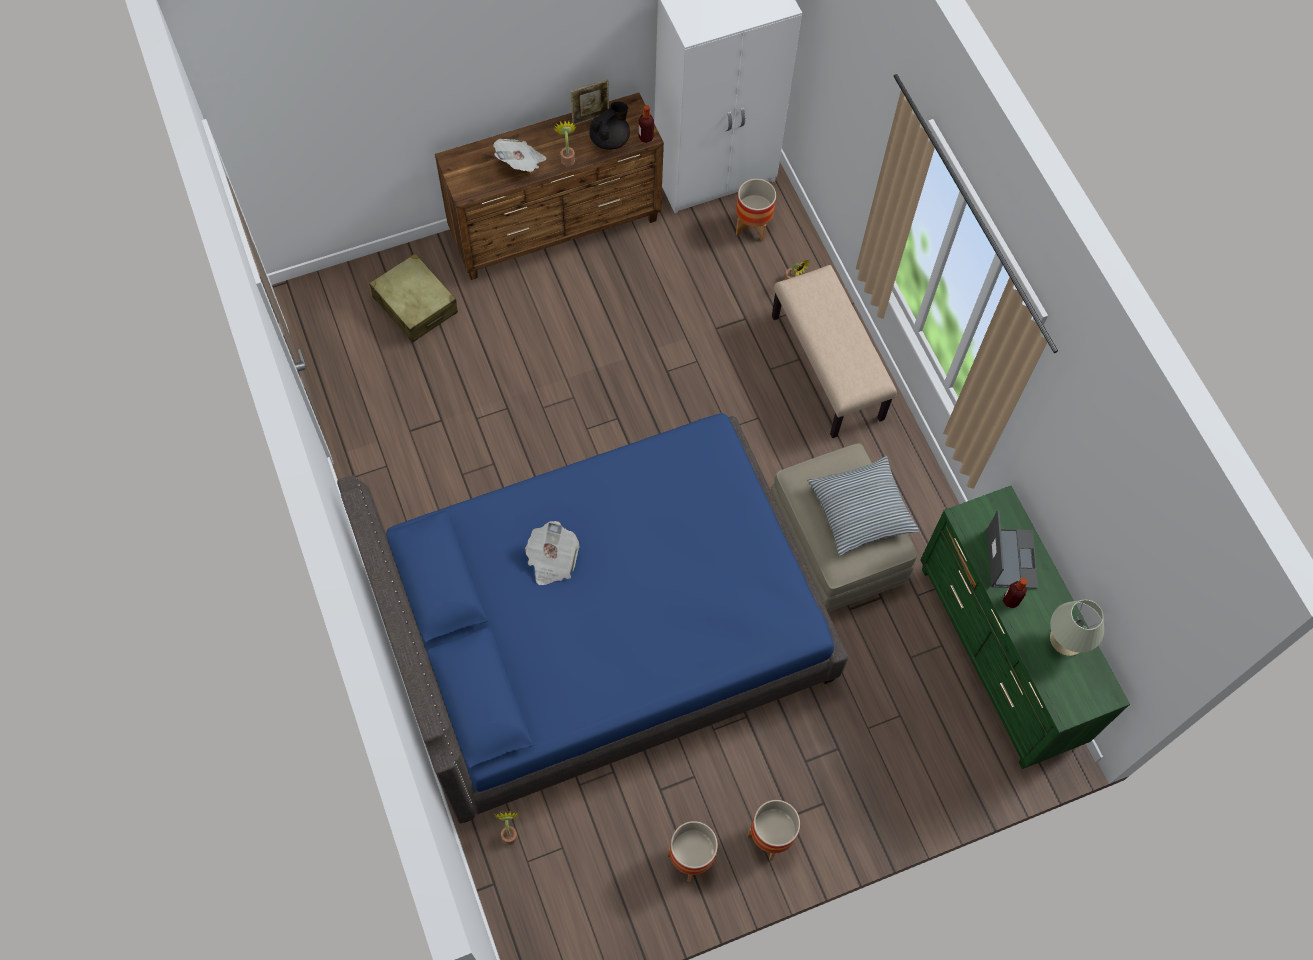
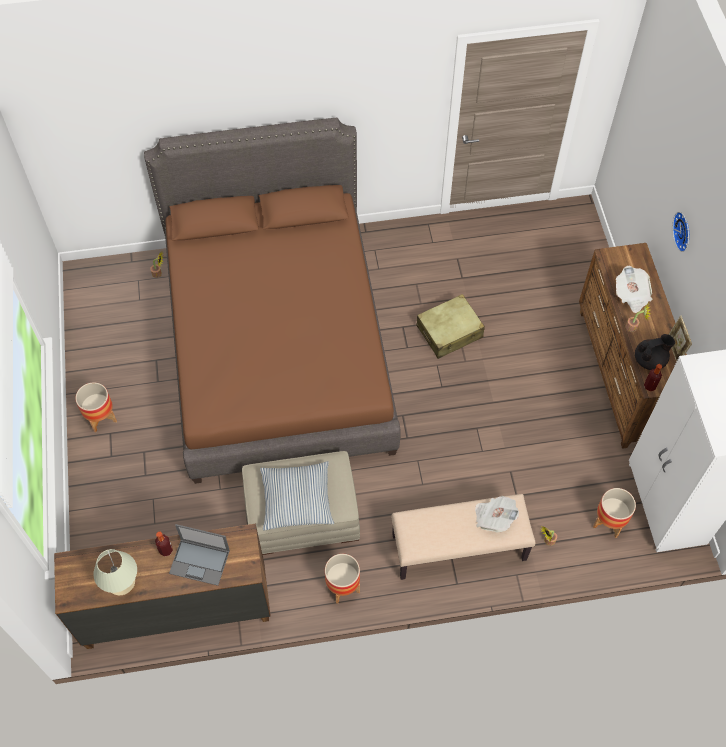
camera: 105 degrees right, 5 degrees down
(415, 305) = (562, 274): beige suitcase -> beige suitcase (449, 332)
(479, 68) = (684, 231): none -> wall clock
(551, 560) = (299, 275): newspaper -> newspaper (494, 517)
(602, 629) = (278, 347): blue bed -> brown bed
(610, 139) = (650, 360): black teapot -> black teapot turned 75 degrees counterclockwise
(691, 858) = (105, 369): planter -> planter (342, 587)
(998, 656) = (176, 608): green dresser -> brown dresser

